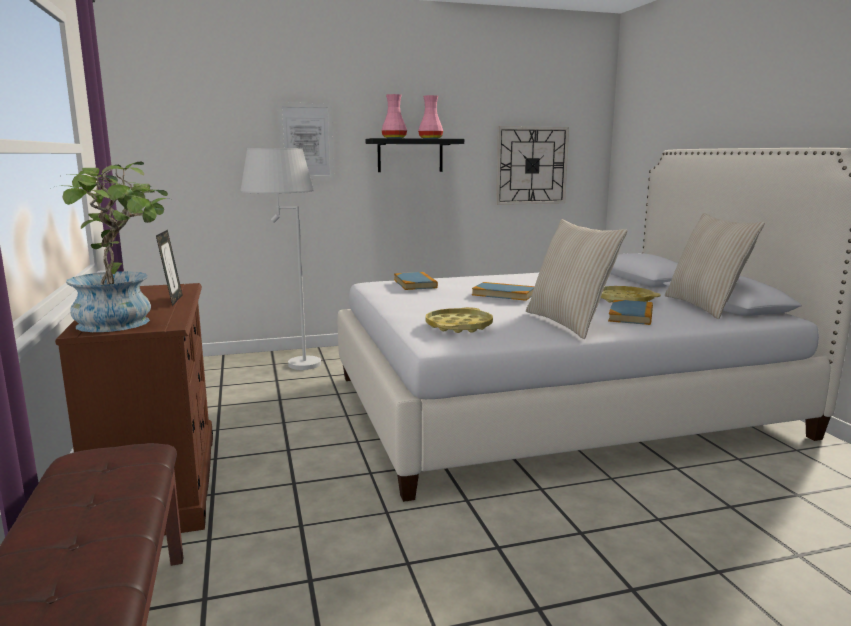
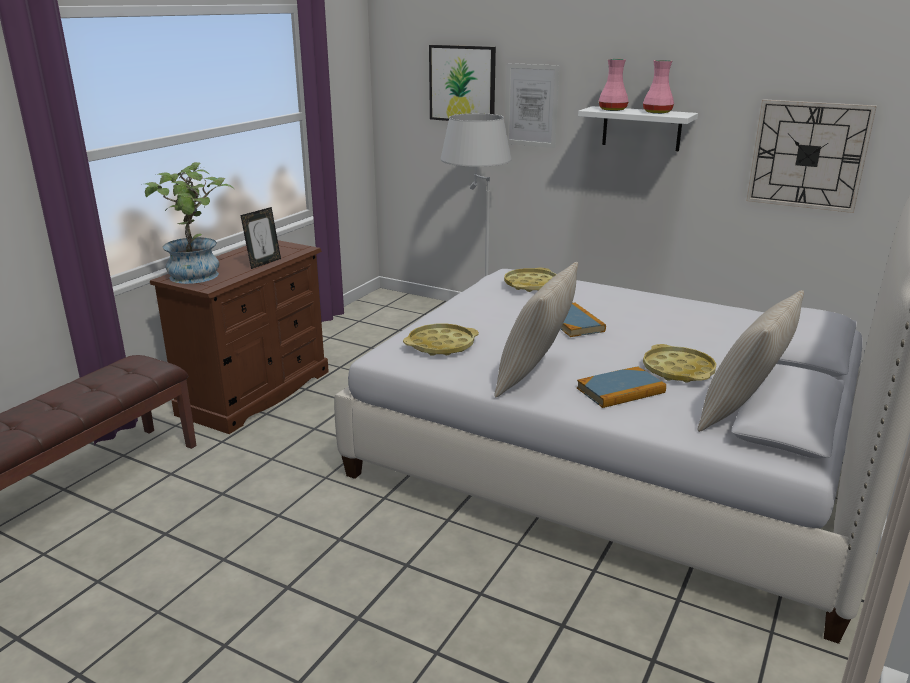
camera: 45 degrees right, 10 degrees up
(227, 124) = (462, 84): none -> picture
(410, 155) = (641, 128): black shelf -> white shelf
(415, 283) = (531, 285): book -> yellow tray

